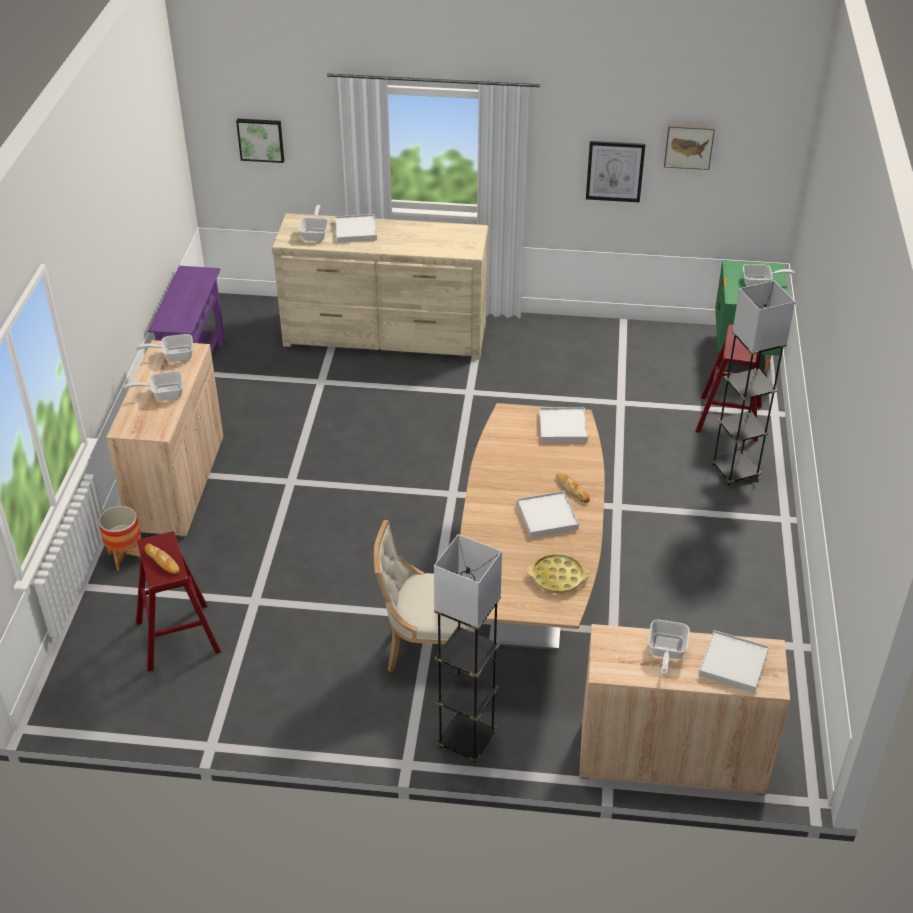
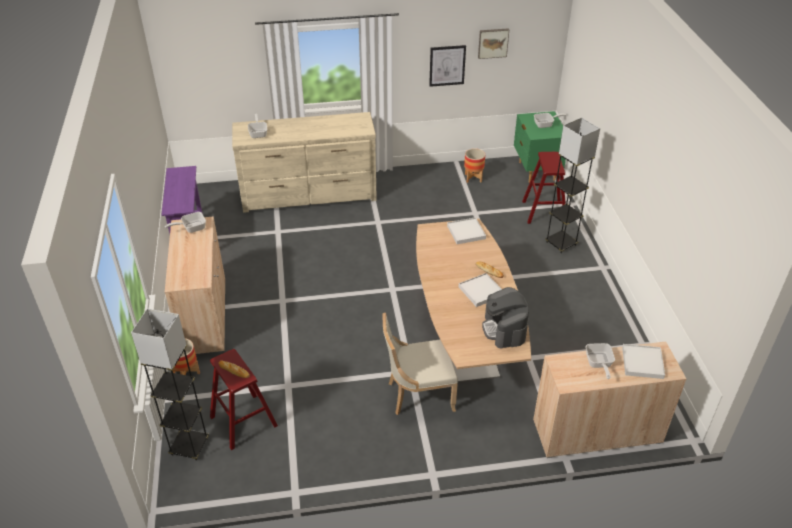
camera: 15 degrees left, 0 degrees up
(163, 394) = (194, 255): frying pan -> none
(261, 139) = (209, 74): picture -> none
(355, 230) = (285, 127): white tray -> none
(466, 741) = (465, 450): grey floor lamp -> grey floor lamp (189, 446)
(557, 577) = (504, 329): yellow tray -> coffee machine
(639, 349) = (473, 178): none -> planter

